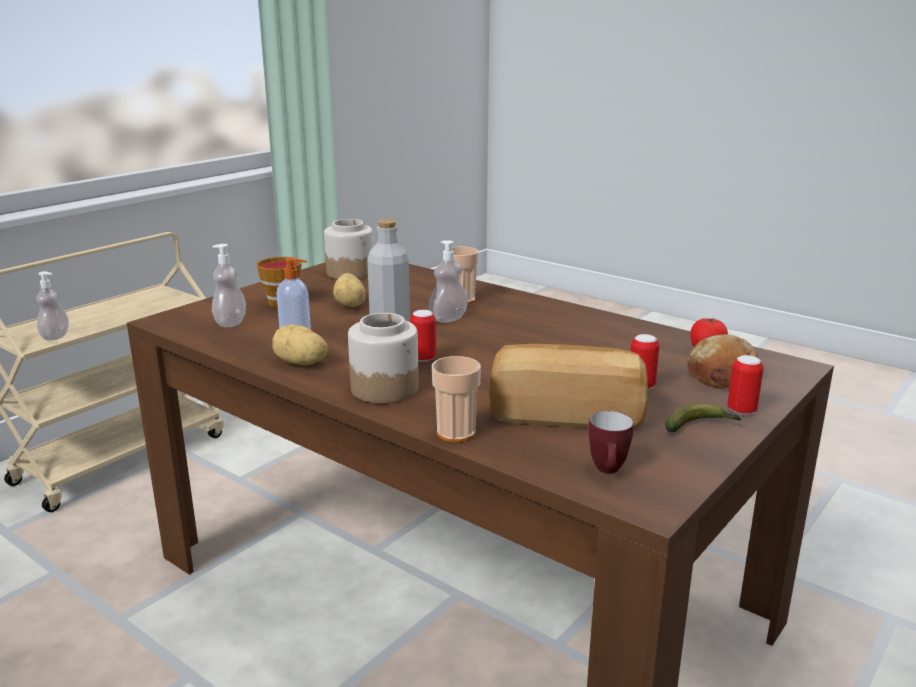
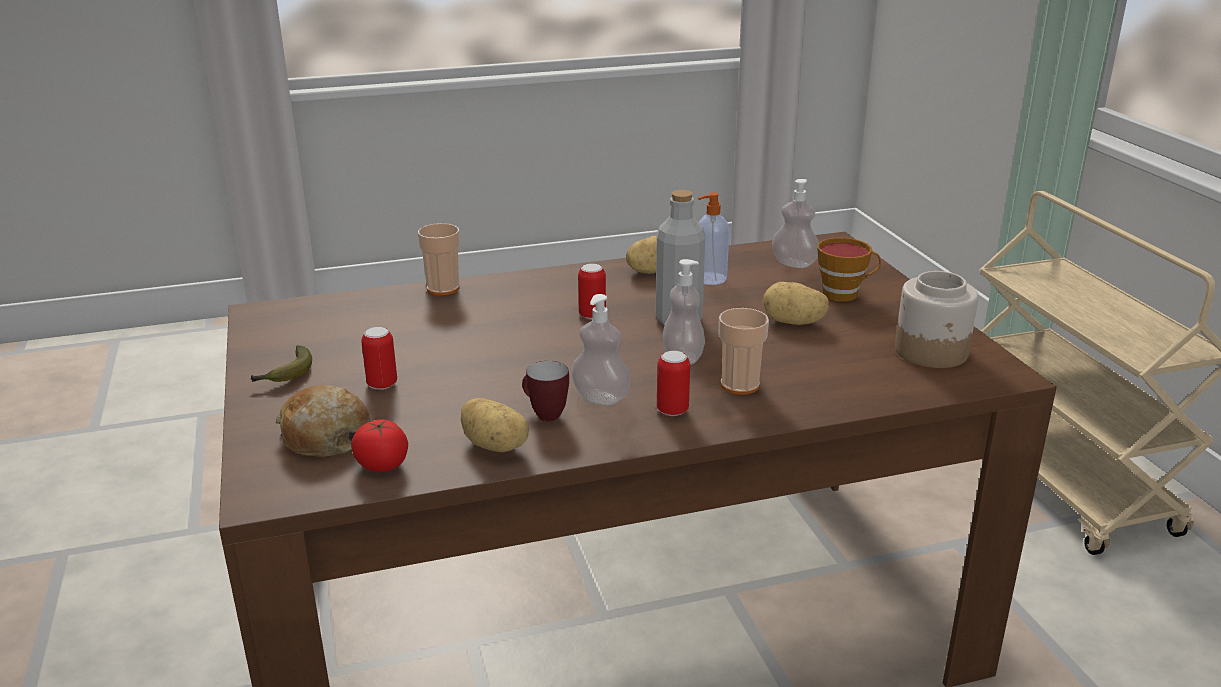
camera: 125 degrees right, 5 degrees up
(55, 336) = (1027, 283): soap dispenser -> soap dispenser (600, 397)
(385, 389) = (553, 286): jar -> none
(566, 413) = (400, 333): bread -> none
(609, 471) = (309, 315): mug -> mug (543, 414)
(632, 332) = (496, 445): none -> potato
(741, 410) = (267, 407): can -> can (672, 410)

